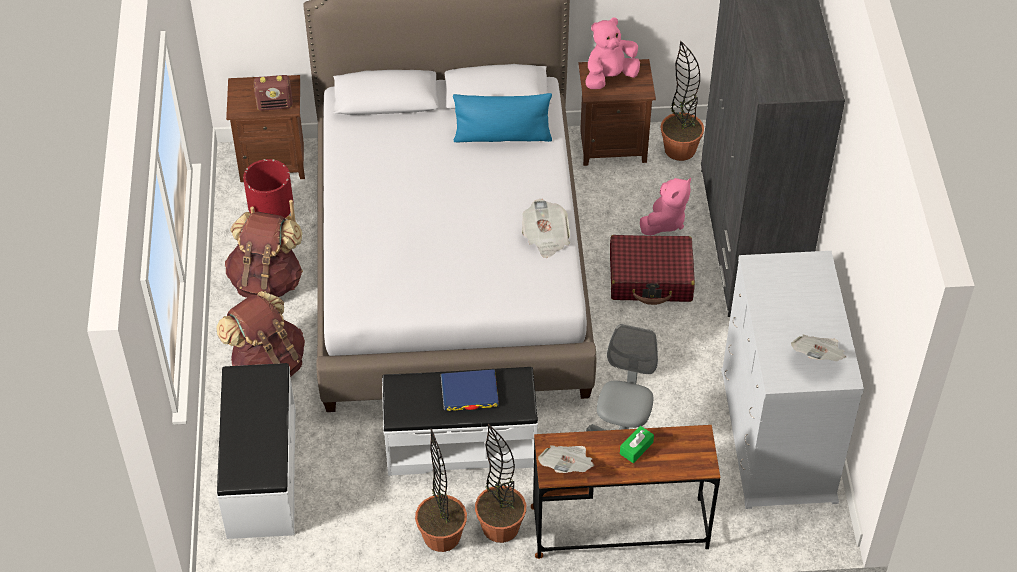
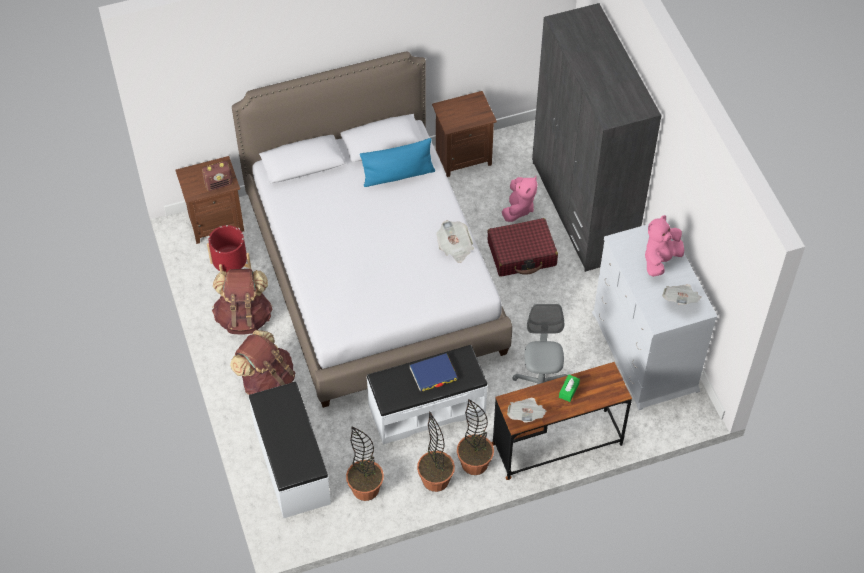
camera: 15 degrees left, 5 degrees up
(609, 77) = (458, 111): pink plush toy -> pink plush toy (660, 259)
(680, 149) = (512, 150): potted plant -> potted plant (365, 488)

